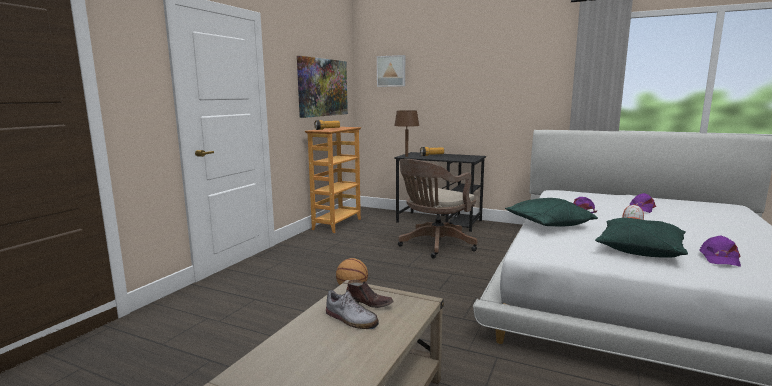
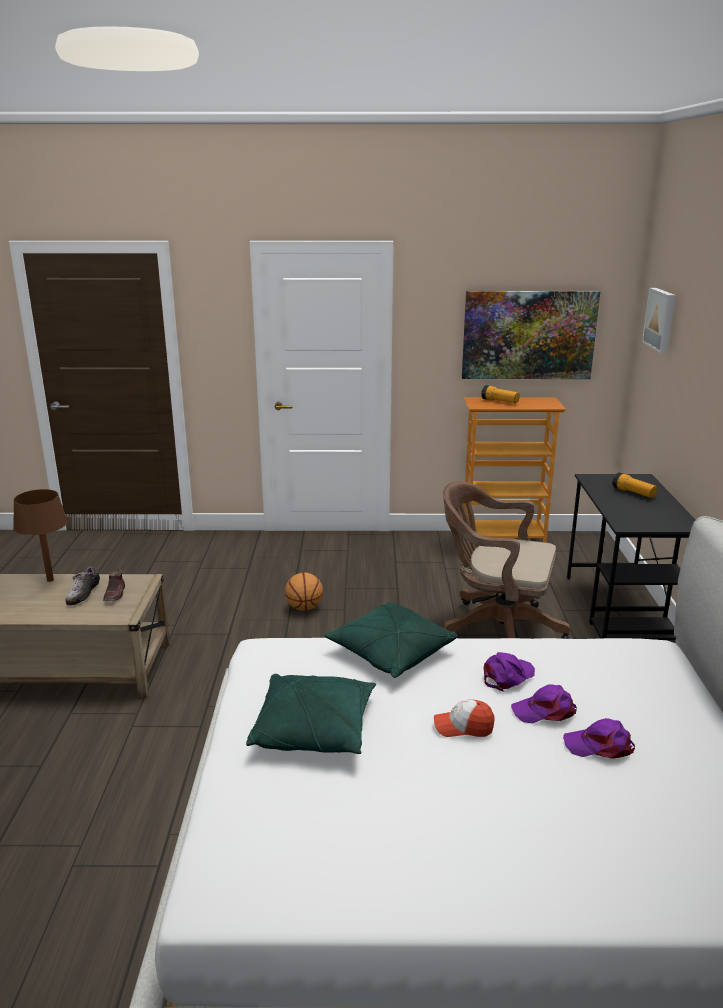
camera: 65 degrees right, 10 degrees up
(406, 156) = (593, 479): brown table lamp -> brown table lamp (50, 580)
(719, 258) = (311, 801): purple cap -> purple cap (545, 711)

